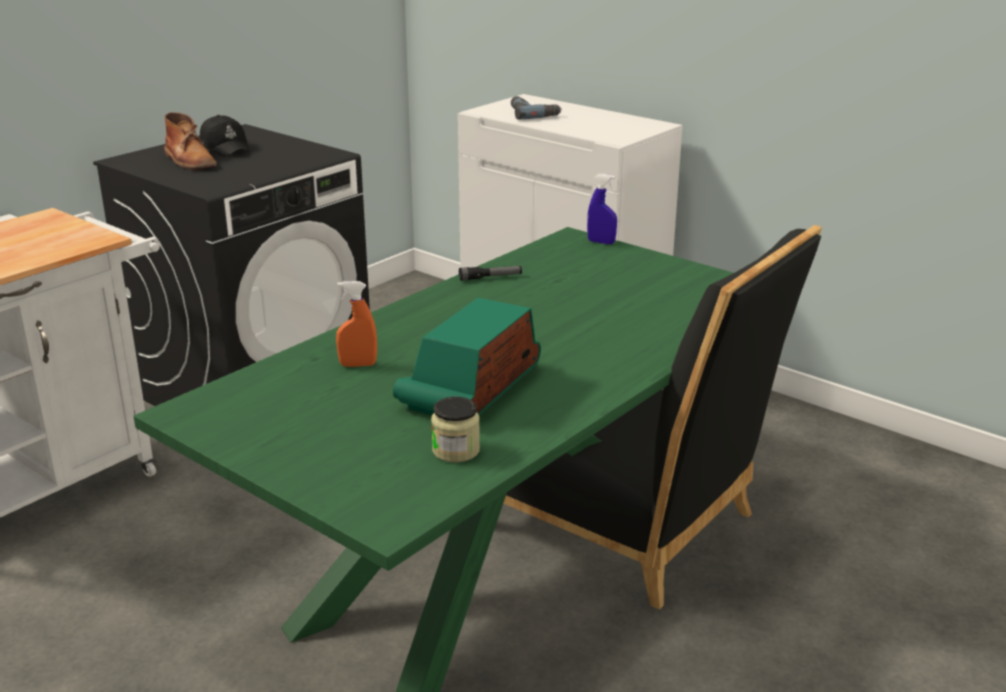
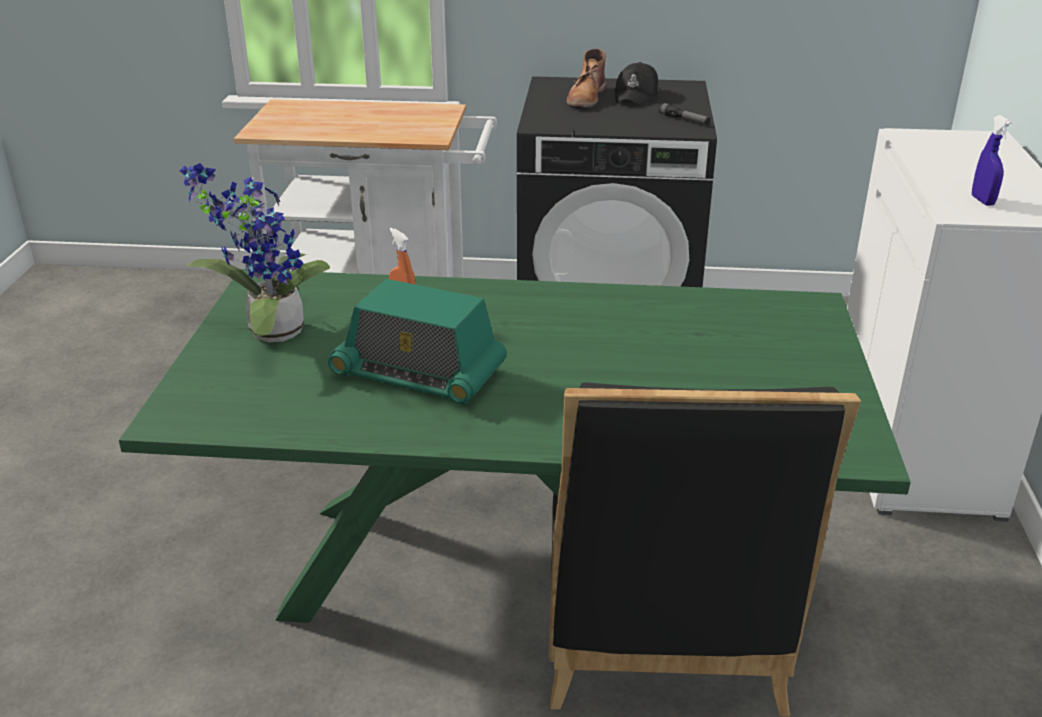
camera: 55 degrees right, 5 degrees up
(296, 432) = (269, 332): none -> potted plant
(456, 450) = (302, 407): jar -> none
(471, 388) = (419, 373): radio -> radio turned 150 degrees counterclockwise
(490, 278) = (652, 301): flashlight -> flashlight (684, 120)
(532, 113) = (952, 154): power drill -> none
(601, 242) = (831, 322): blue spray bottle -> blue spray bottle (982, 201)

